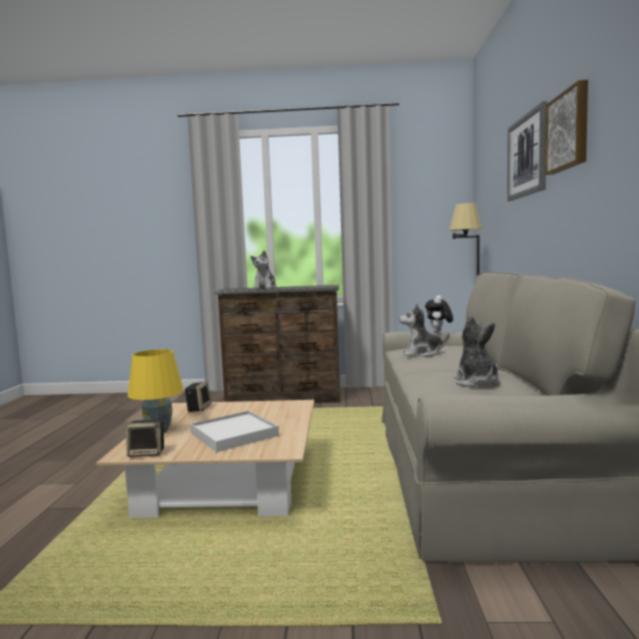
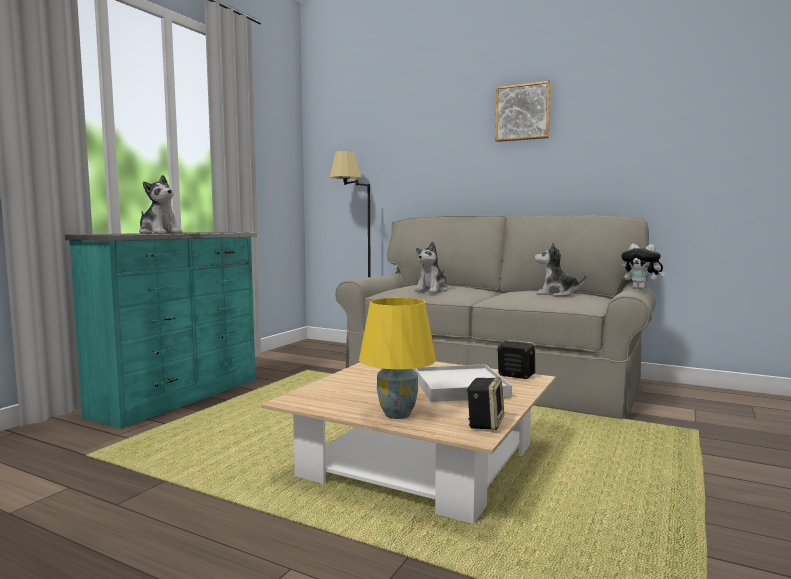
camera: 65 degrees left, 0 degrees up
(198, 408) = (327, 392): speaker -> speaker (515, 375)
(284, 399) = (181, 397): brown dresser -> turquoise dresser
(439, 332) = (379, 276): plush toy -> plush toy (641, 289)
(527, 156) = (446, 121): picture -> none

